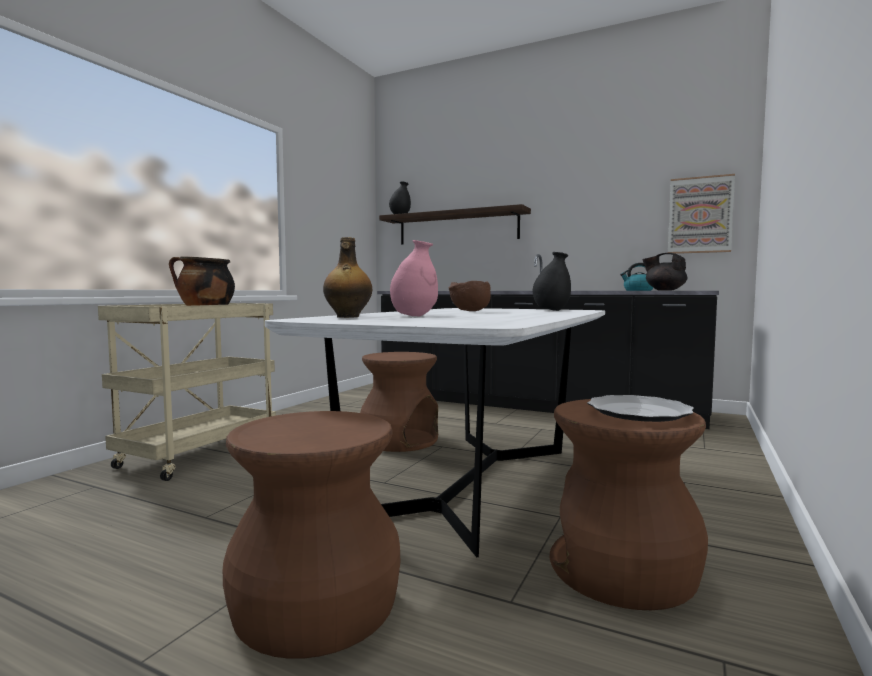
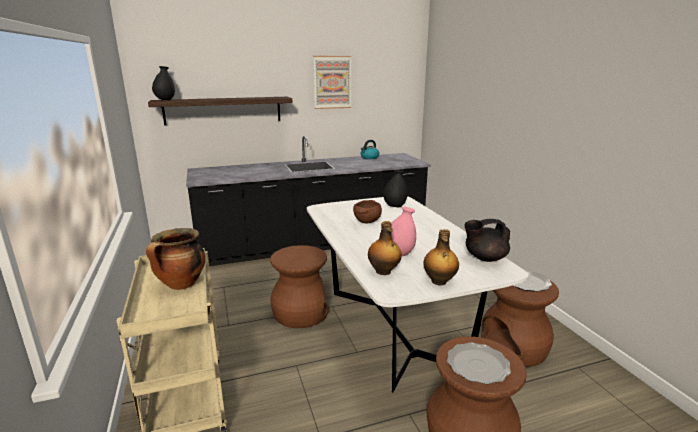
camera: 45 degrees left, 15 degrees up
(298, 428) = (478, 365): none -> plate
(370, 321) = (439, 281): none -> bottle
(664, 290) = (392, 160): black teapot -> black teapot (484, 258)
(700, 215) = (396, 105): picture -> picture (332, 82)

